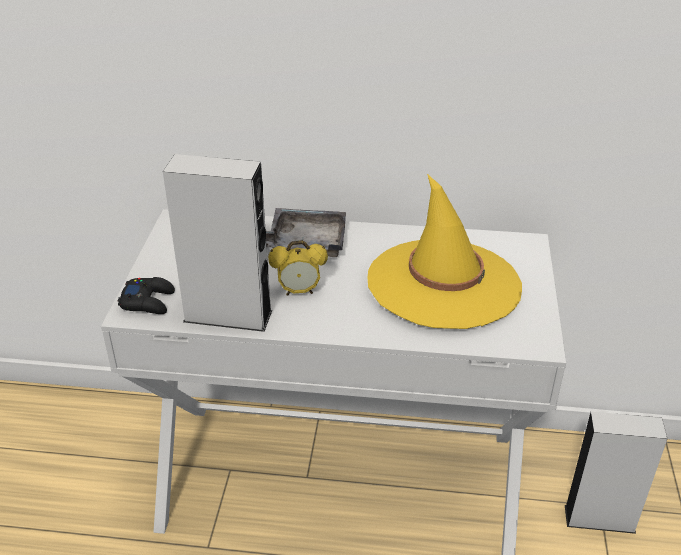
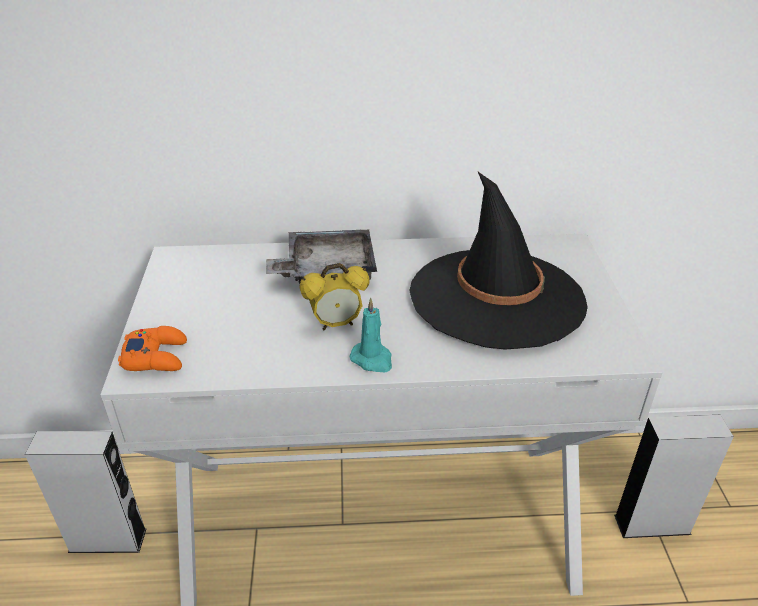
camera: 10 degrees left, 0 degrees up
(148, 301) = (156, 356): black game controller -> orange game controller
(228, 316) = (258, 363): grey speaker -> grey speaker (108, 540)
(321, 324) = (372, 359): none -> turquoise candle
(443, 283) = (496, 297): yellow hat -> black hat

